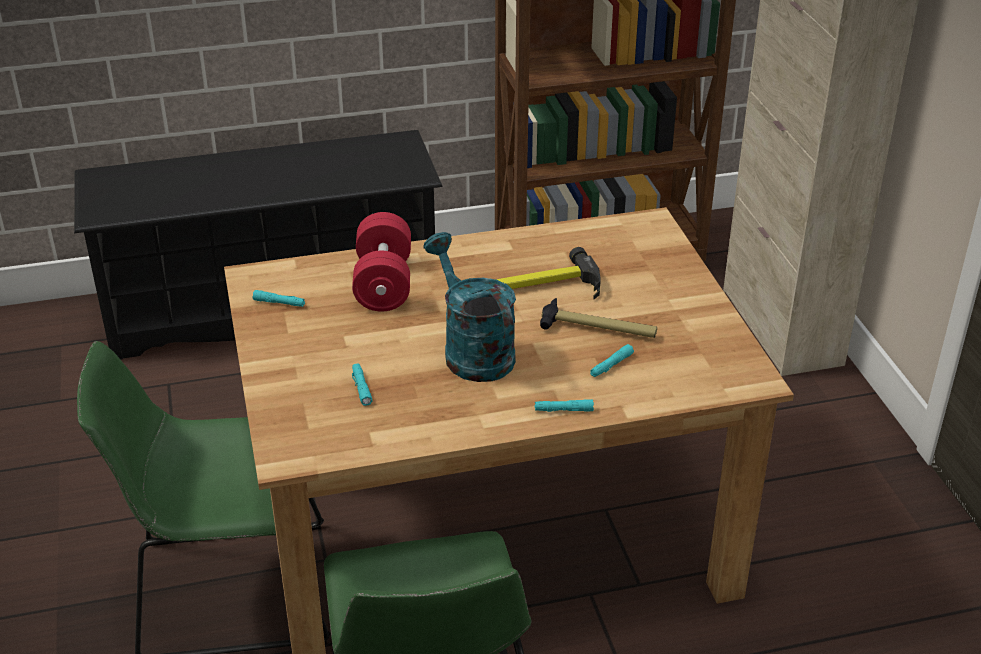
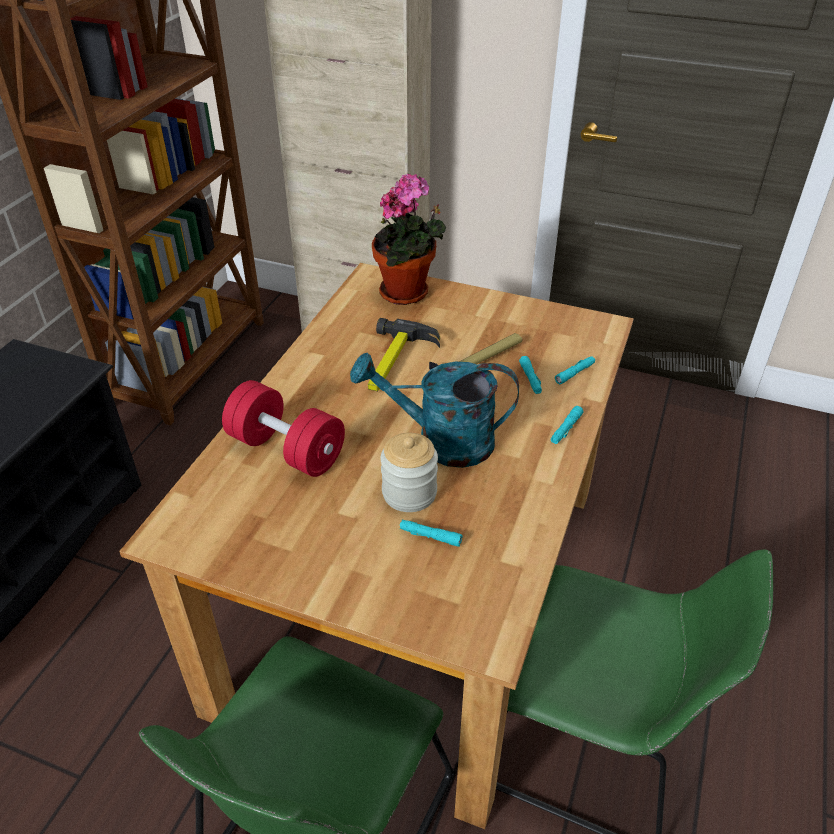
camera: 55 degrees left, 5 degrees up
(279, 303) = (234, 535): turquoise flashlight -> turquoise flashlight (574, 373)
(397, 359) = (409, 493): none -> jar
(652, 251) = (408, 294): none -> potted plant

